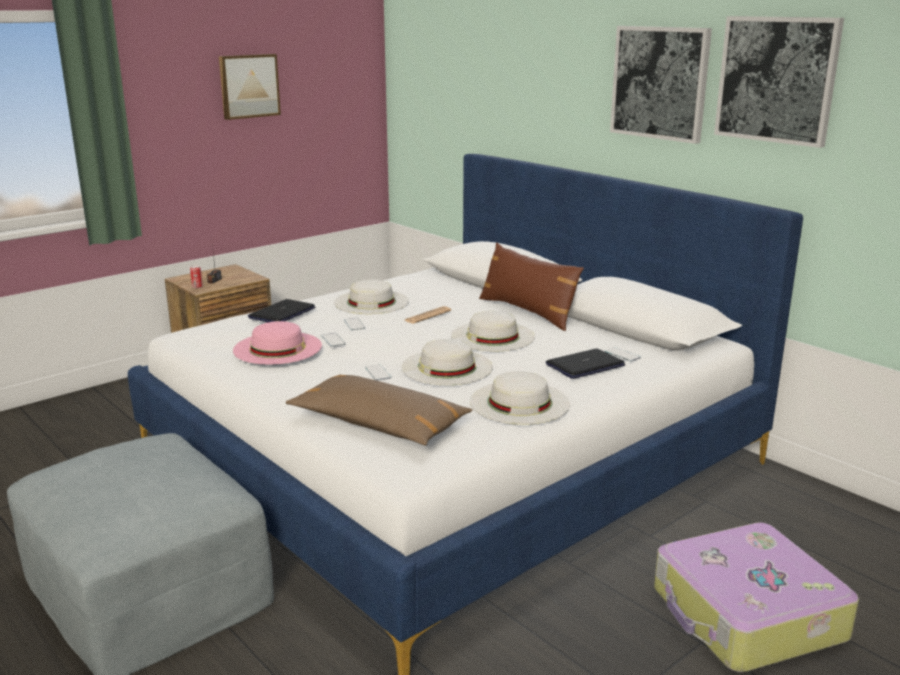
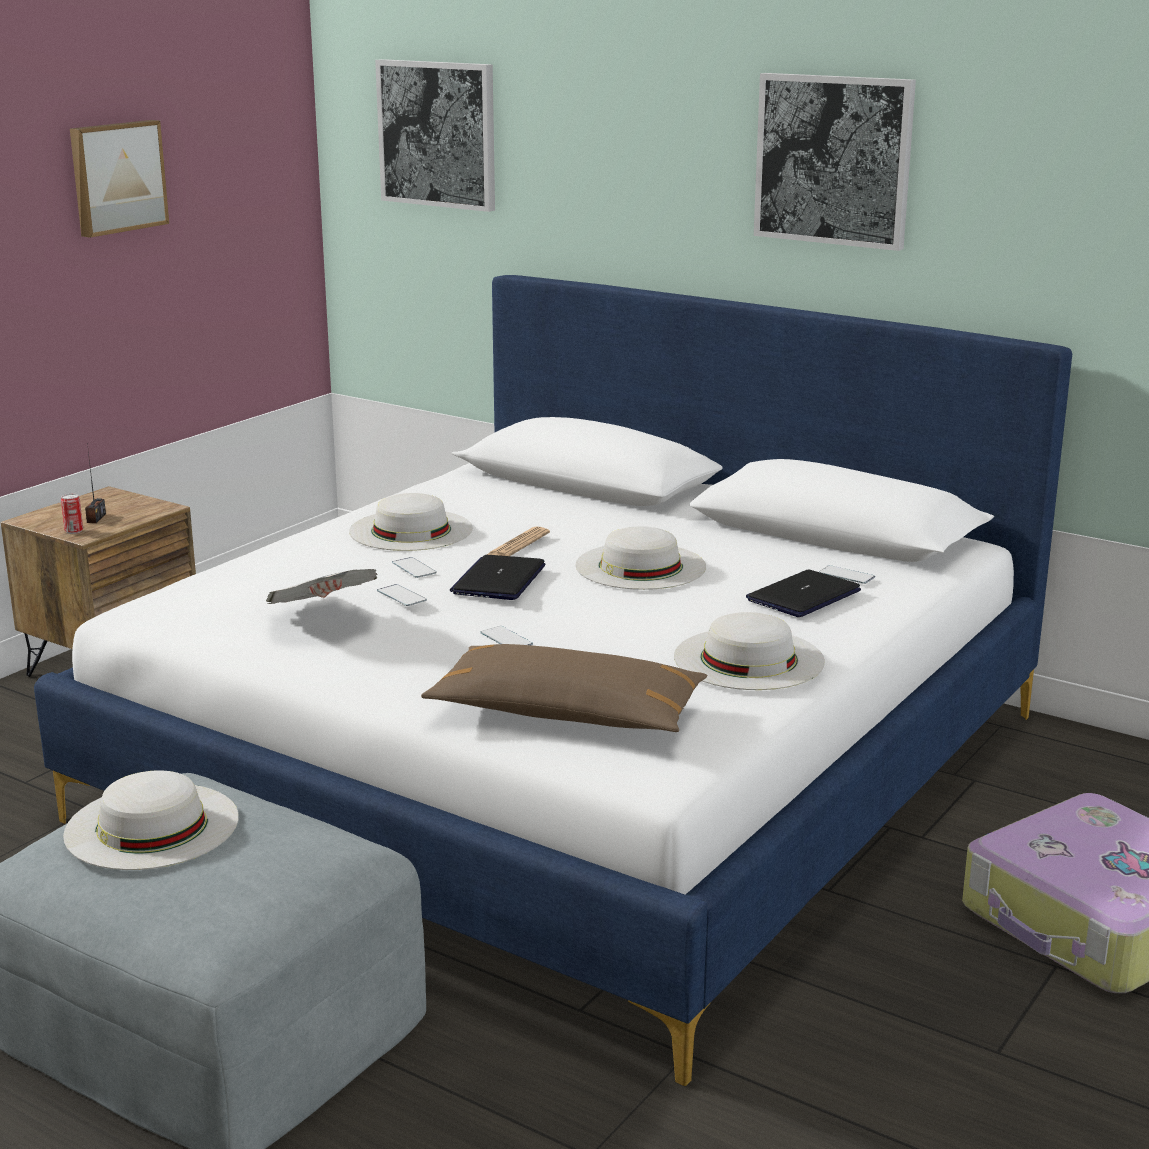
camera: 15 degrees left, 0 degrees up
(277, 348) = (323, 617): pink hat -> newspaper
(282, 313) = (281, 561): laptop -> laptop (499, 580)
(447, 367) = (607, 619): white hat -> white hat (152, 826)
(528, 312) = (664, 524): brown pillow -> none
(777, 80) = (1021, 156): picture -> picture (438, 134)

